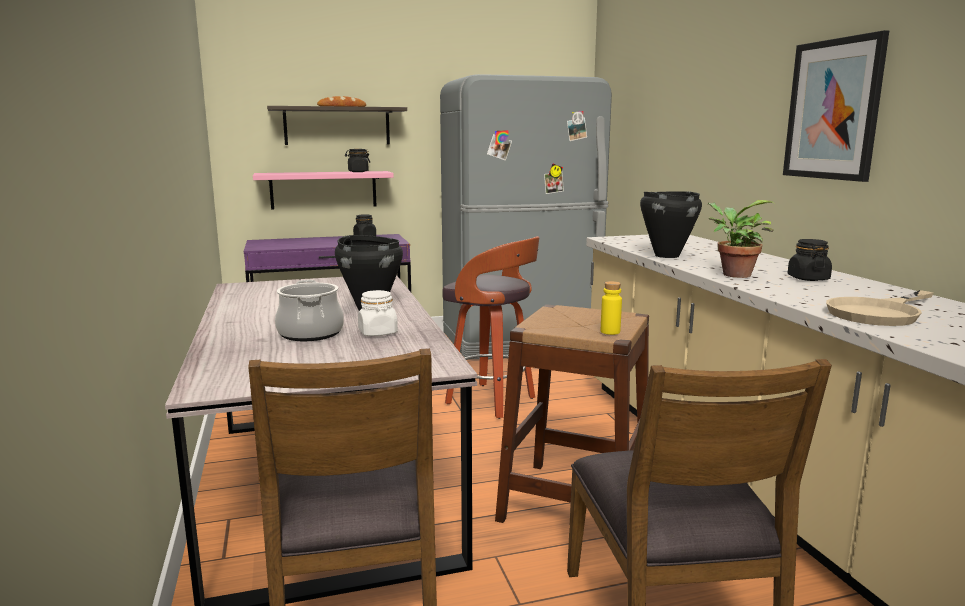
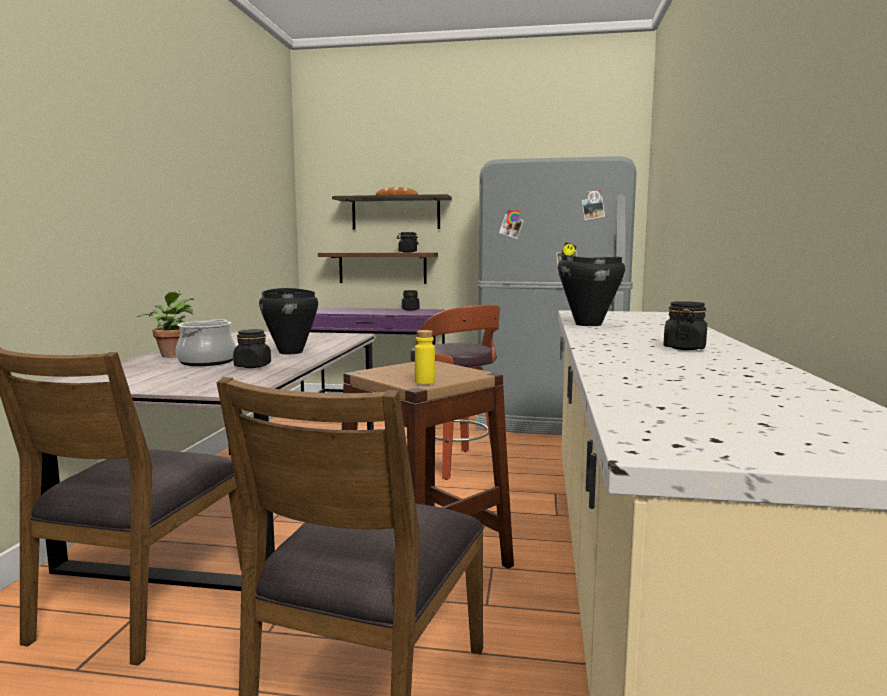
camera: 25 degrees right, 5 degrees down
(323, 189) = (382, 268): pink shelf -> brown shelf
(378, 333) = (252, 366): white jar -> black jar
(732, 274) = (605, 340): potted plant -> potted plant (173, 355)
(833, 110) = (760, 154): picture -> none
(879, 313) = (664, 377): beige frying pan -> none

